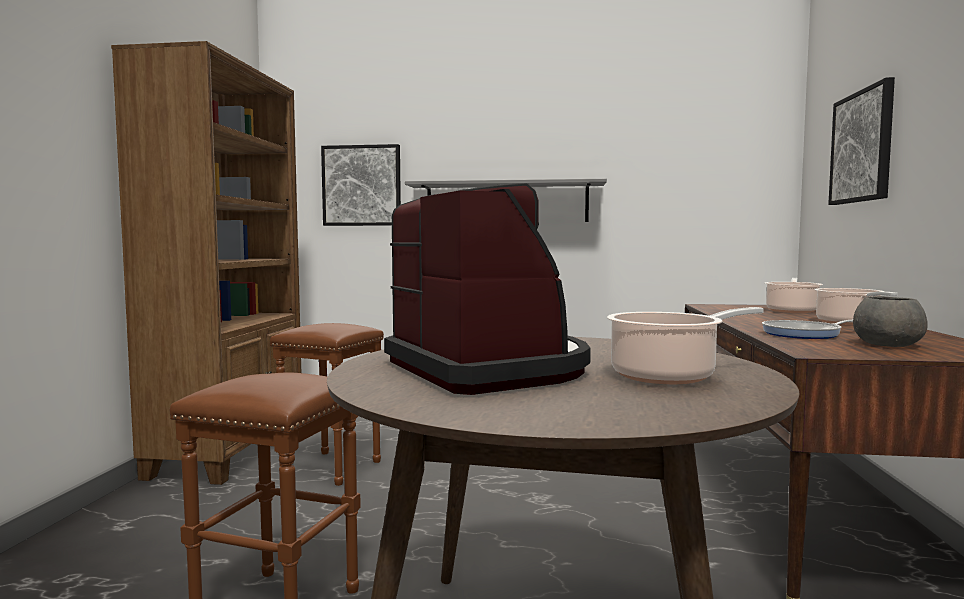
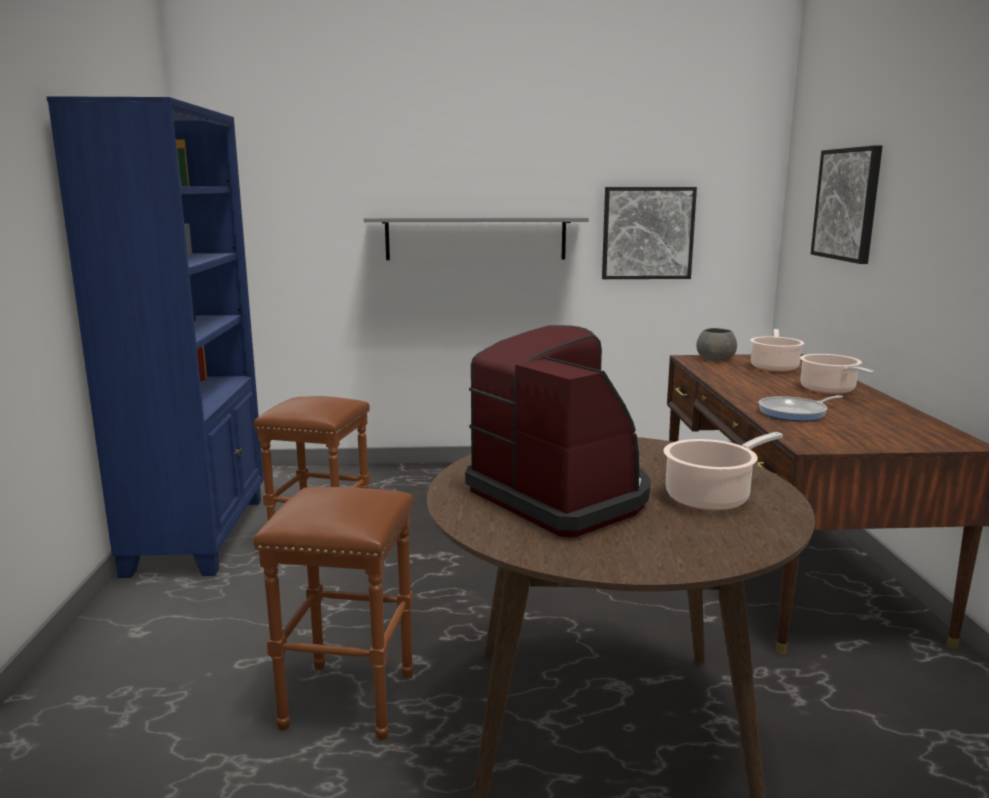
camera: 10 degrees left, 10 degrees up
(230, 451) = (199, 534): brown bookcase -> blue bookcase
(362, 185) = (306, 217): picture -> picture (647, 233)
(887, 344) = (865, 428): grey bowl -> grey bowl (715, 359)

